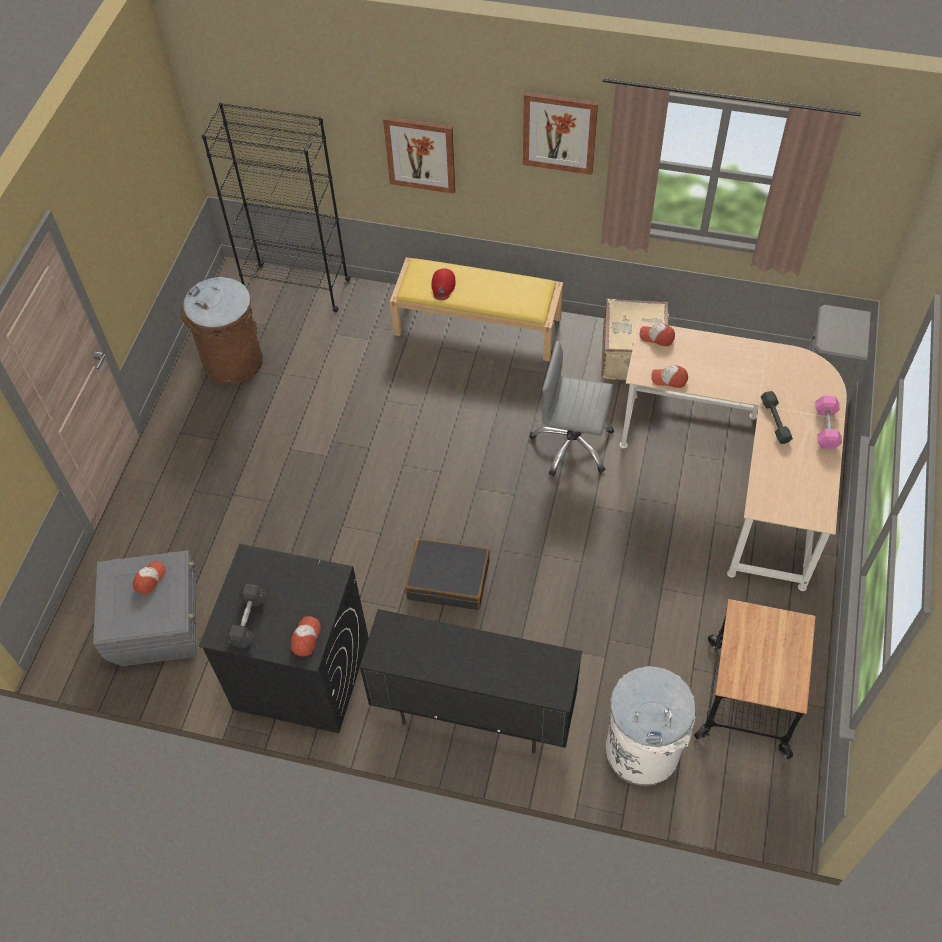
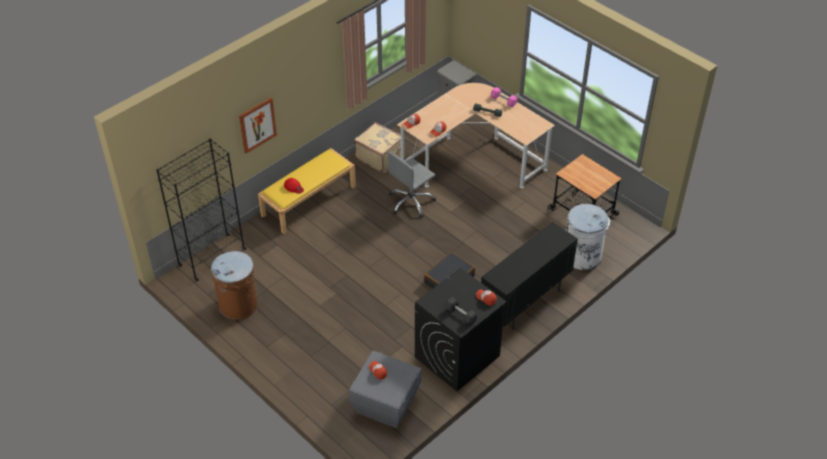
camera: 60 degrees left, 10 degrees down
(559, 132) = (316, 65): picture -> none

